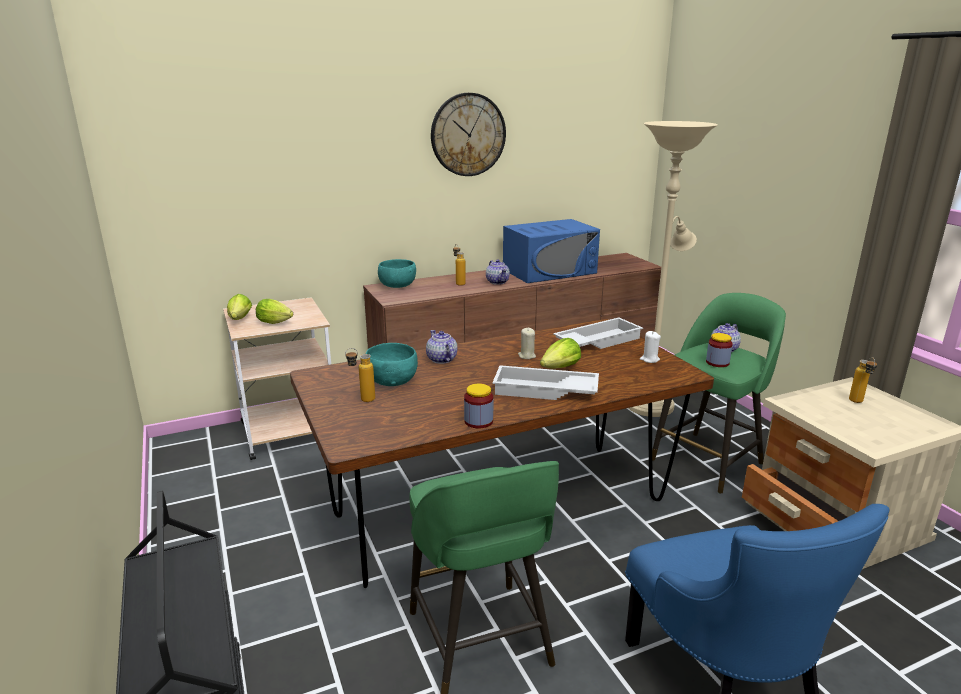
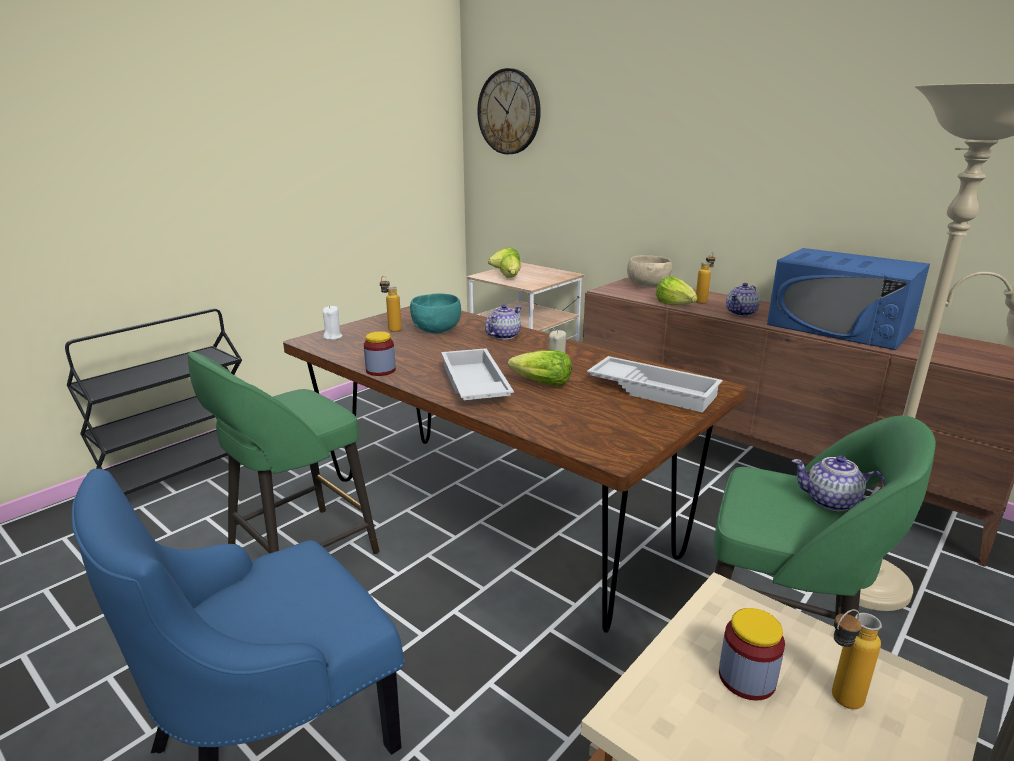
camera: 65 degrees right, 0 degrees up
(397, 286) = (647, 285): turquoise bowl -> beige bowl
(458, 291) = (675, 305): none -> lettuce
(468, 135) = (780, 116): wall clock -> wall clock (509, 112)
(649, 359) = (632, 426): white candle -> white candle (333, 337)
(717, 362) = (760, 500): jar -> jar (746, 678)

